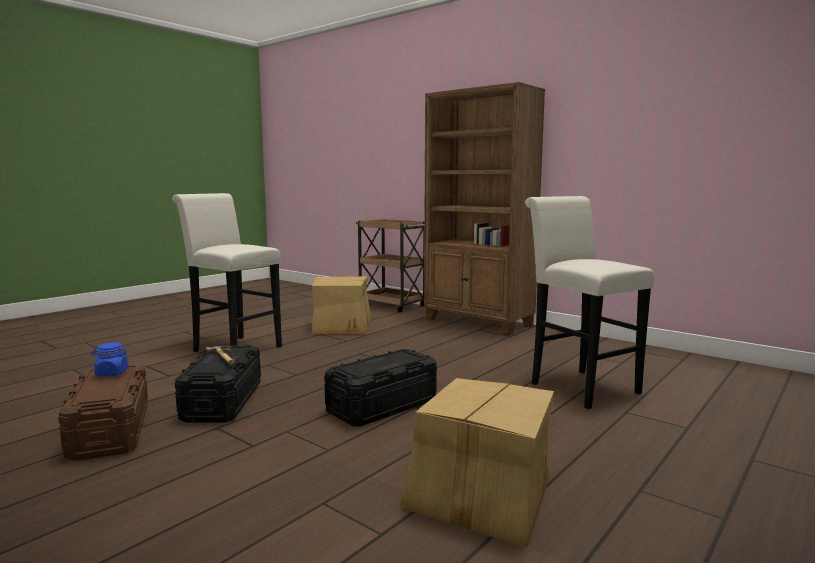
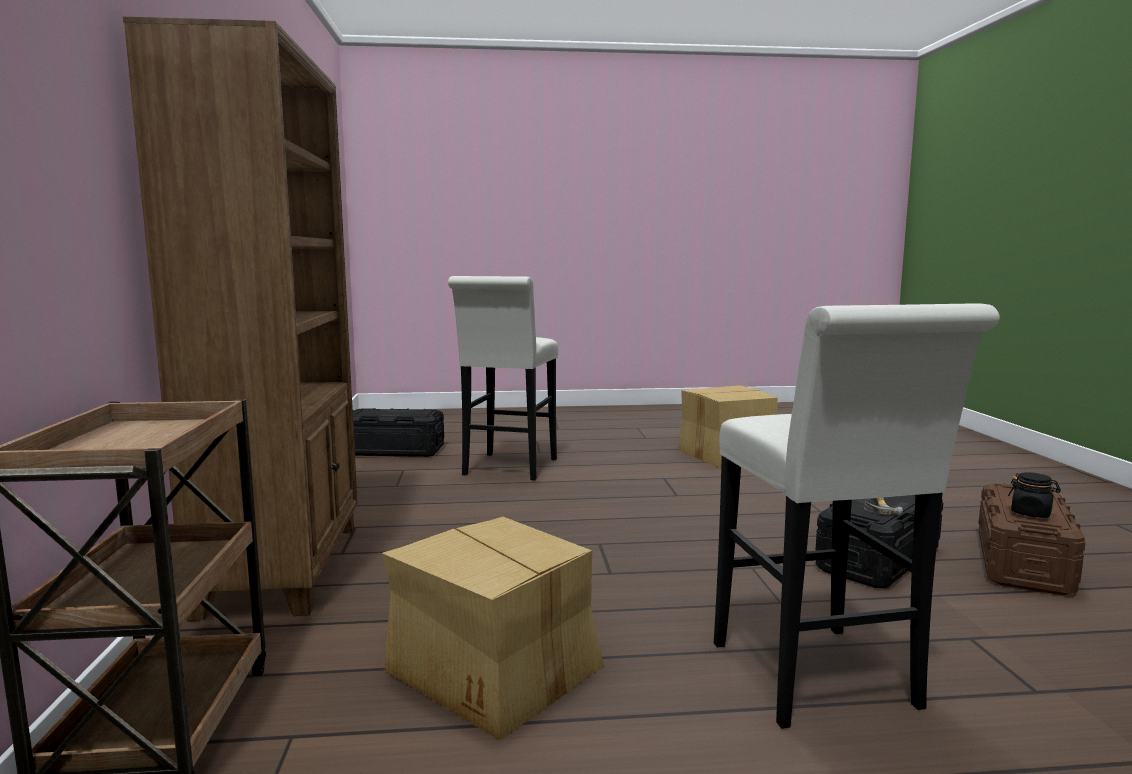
camera: 135 degrees left, 0 degrees up
(111, 373) = (1031, 513): blue jar -> black jar
(383, 406) = (704, 504): black storage box -> black storage box (394, 450)

